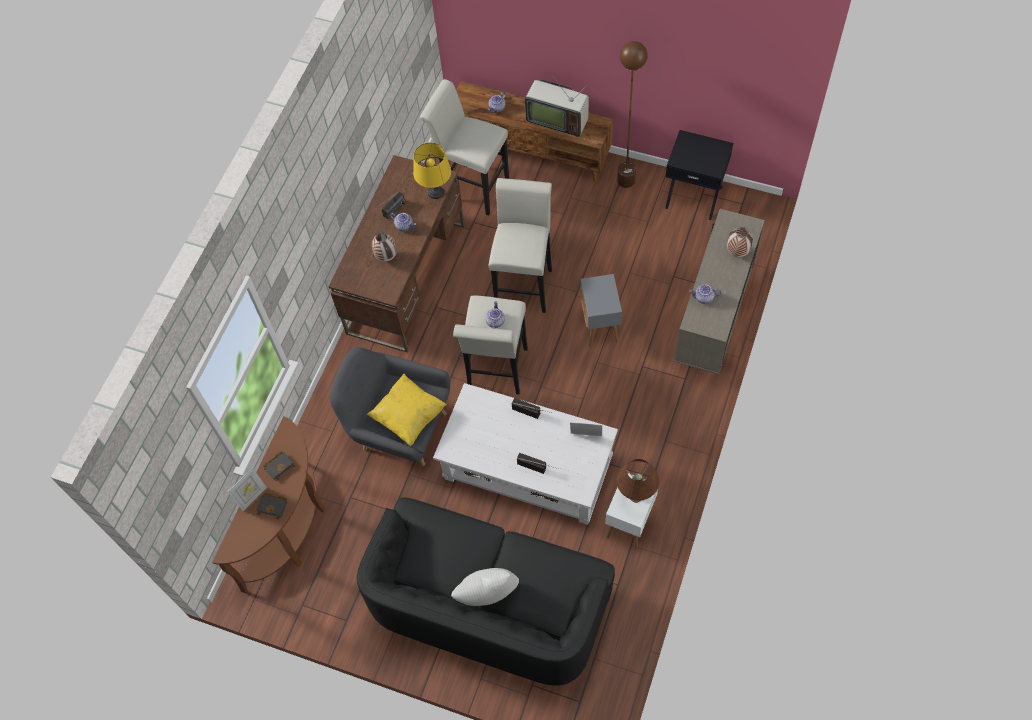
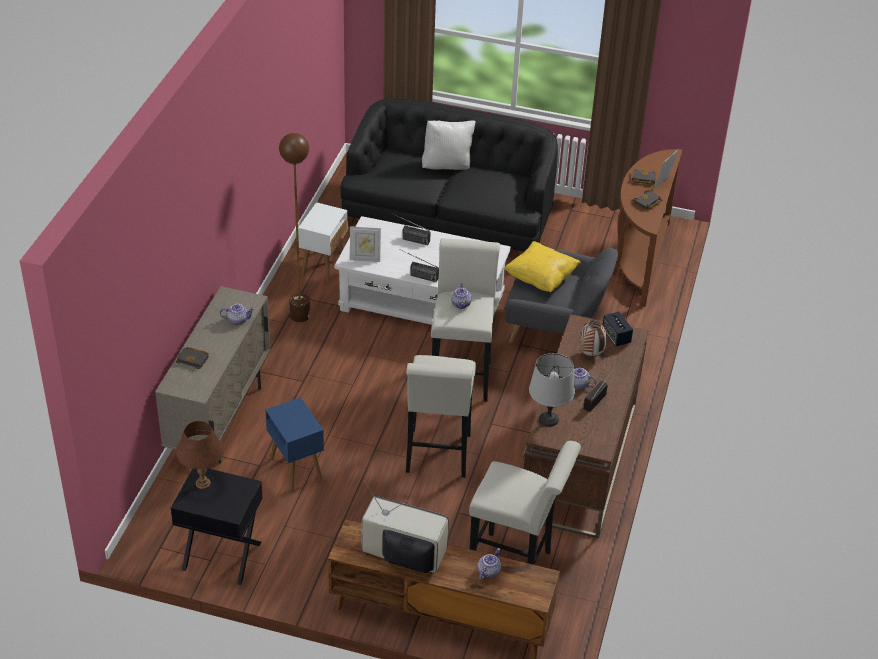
camera: 170 degrees right, 20 degrees down
(359, 278) = (616, 336): none -> speaker
(435, 192) = (548, 419): yellow table lamp -> grey table lamp
(600, 326) = (348, 416): grey side table -> none
(626, 180) = (310, 576): brown floor lamp -> brown floor lamp (300, 315)
(635, 496) = (319, 220): brown table lamp -> brown table lamp (203, 483)
(643, 273) = (295, 468): none -> blue side table
(737, 253) = (194, 359): vase -> black book

